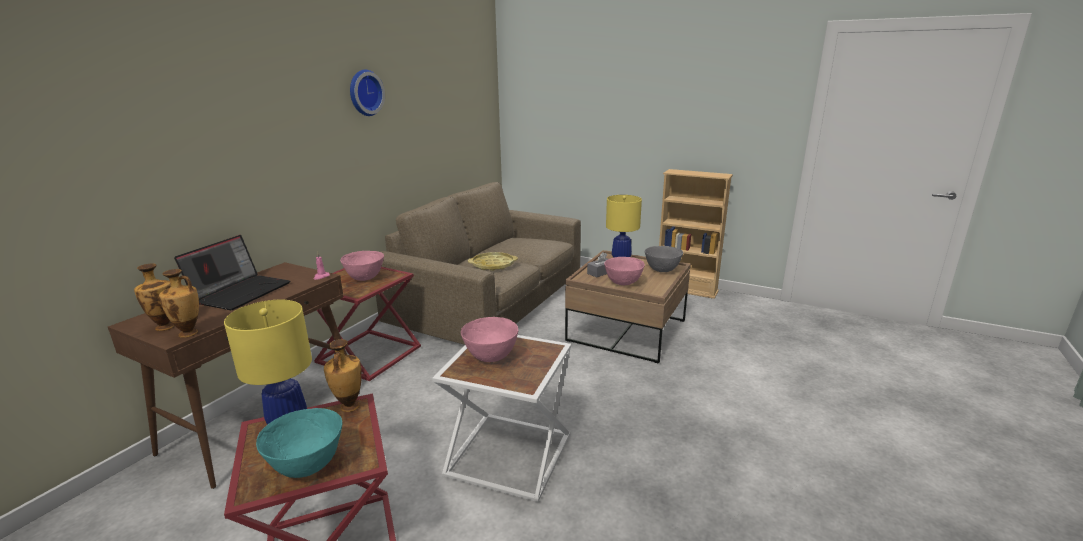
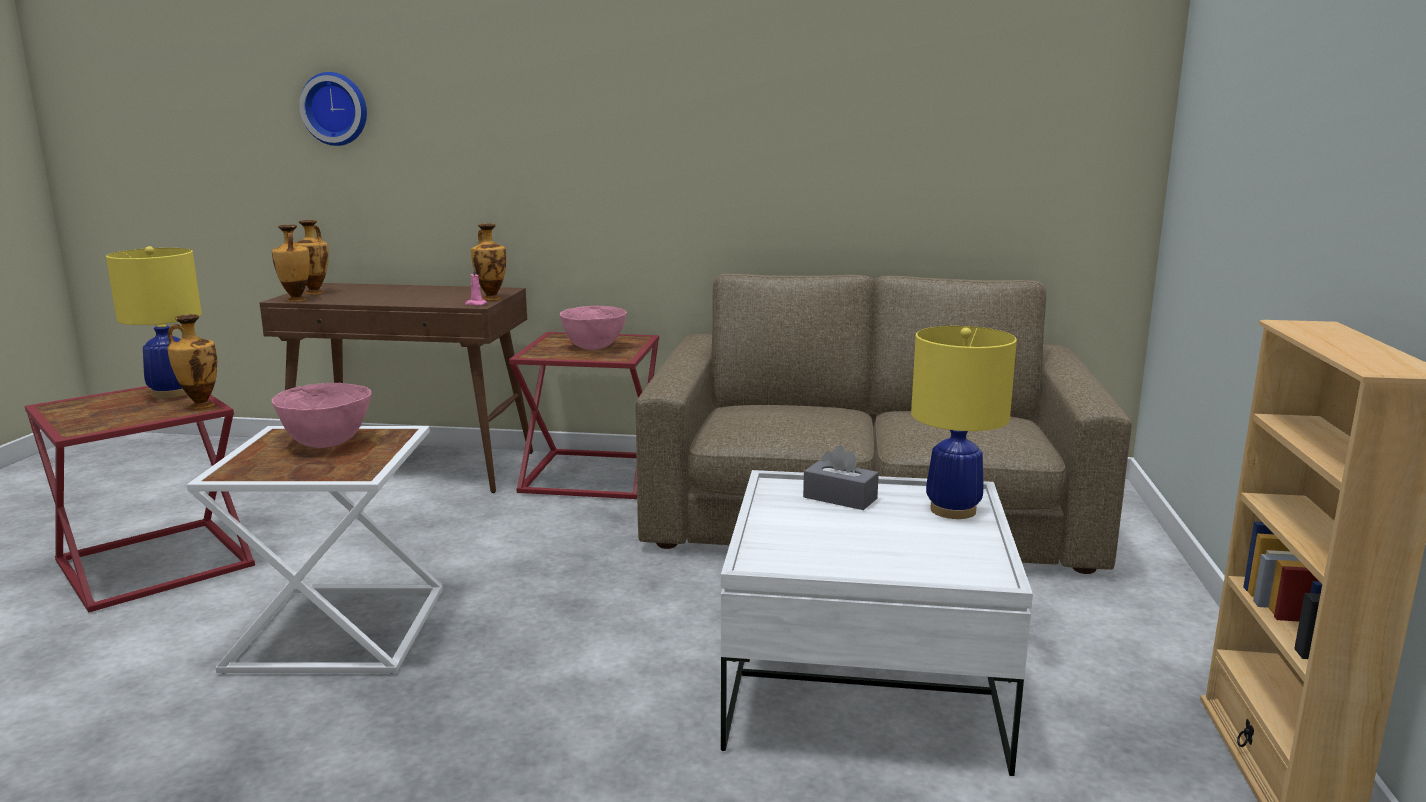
camera: 70 degrees right, 5 degrees down
(241, 292) = (415, 293): laptop -> none
(307, 466) = (83, 413): turquoise bowl -> none
(308, 272) = (491, 298): none -> vase
(364, 93) = (725, 58): wall clock -> wall clock (336, 109)
(493, 265) = (796, 417): yellow tray -> none
(623, 283) = (792, 526): pink bowl -> none
(626, 330) = (864, 685): brown coffee table -> white coffee table
(662, 270) = (935, 562): grey bowl -> none

